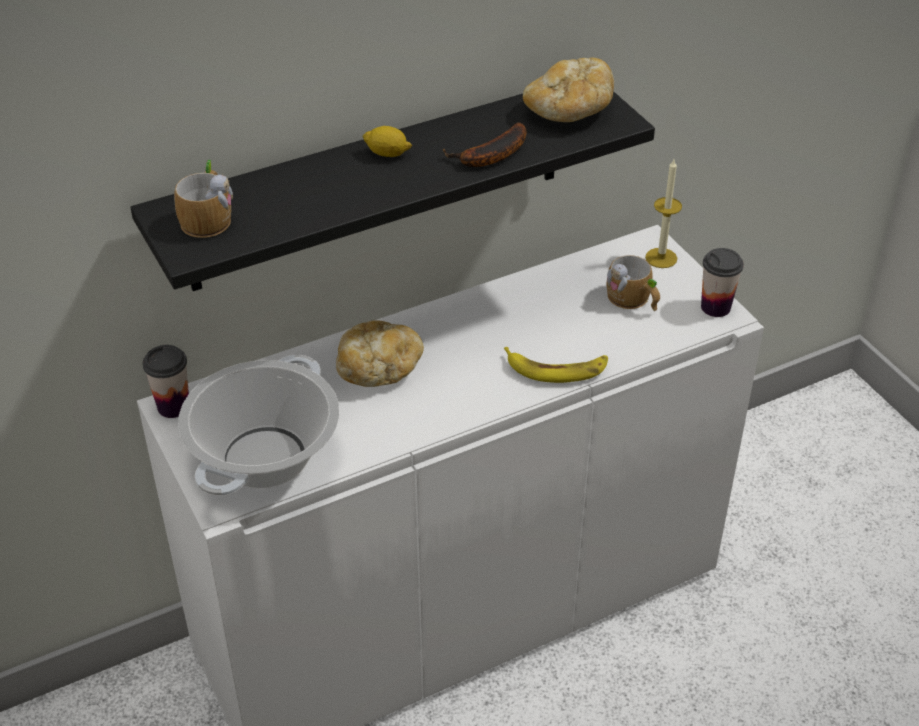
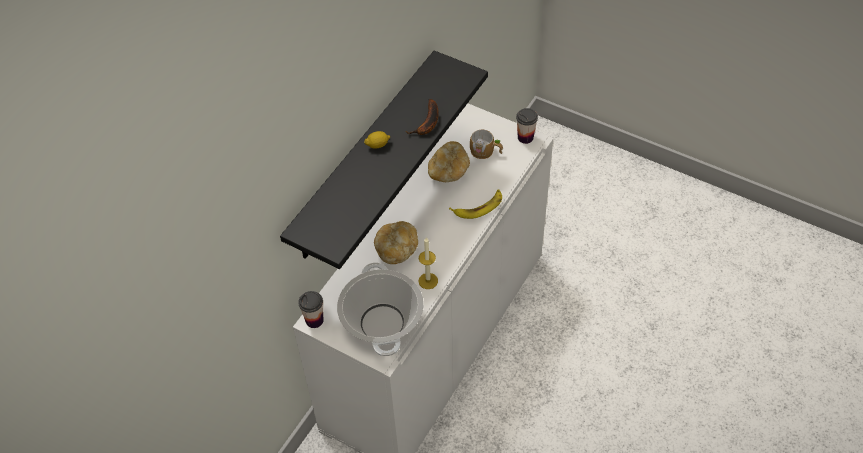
camera: 30 degrees left, 10 degrees up
(209, 217) = (325, 223): mug -> none
(569, 112) = (442, 80): bread -> bread (448, 171)
(661, 258) = (481, 121): candle -> candle (428, 281)

